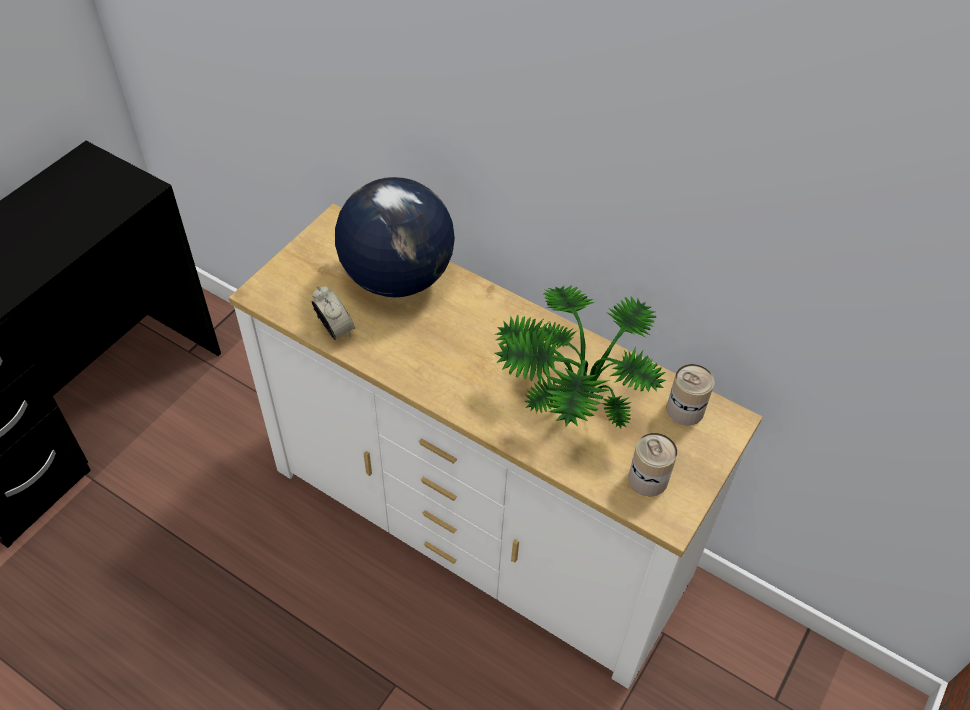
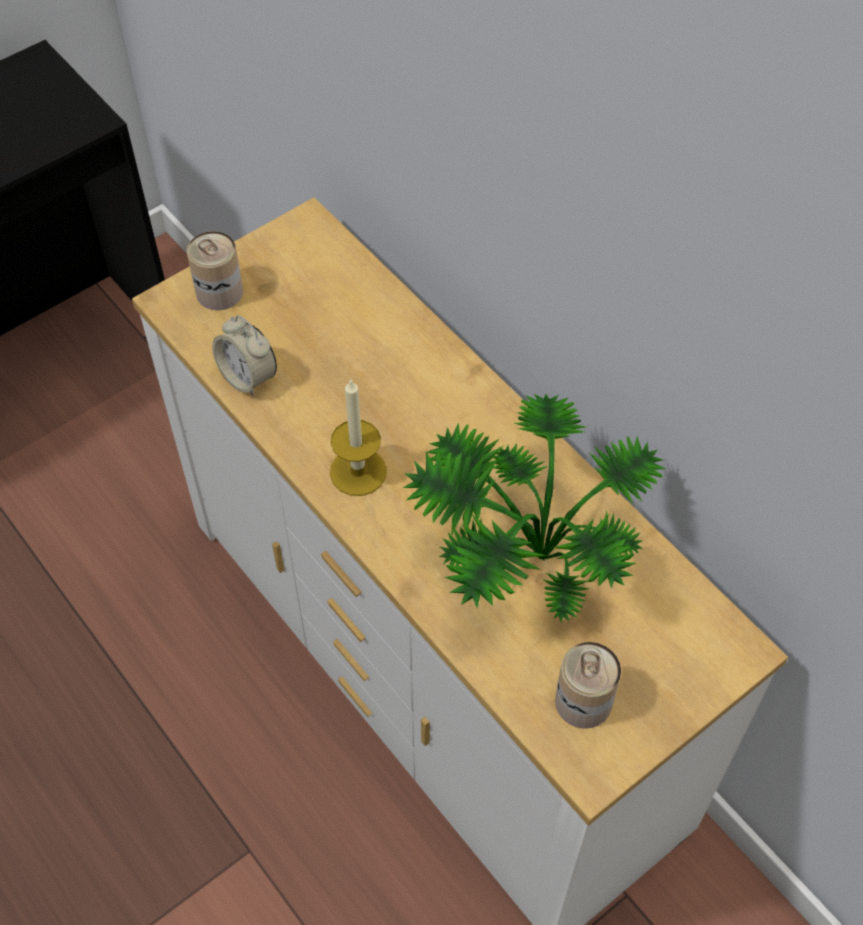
camera: 20 degrees right, 5 degrees up
(335, 330) = (248, 377): alarm clock -> alarm clock turned 150 degrees clockwise
(396, 278) = (356, 323): globe -> none
(438, 373) = (358, 471): none -> candle
(685, 409) = (678, 616): can -> can (219, 292)

